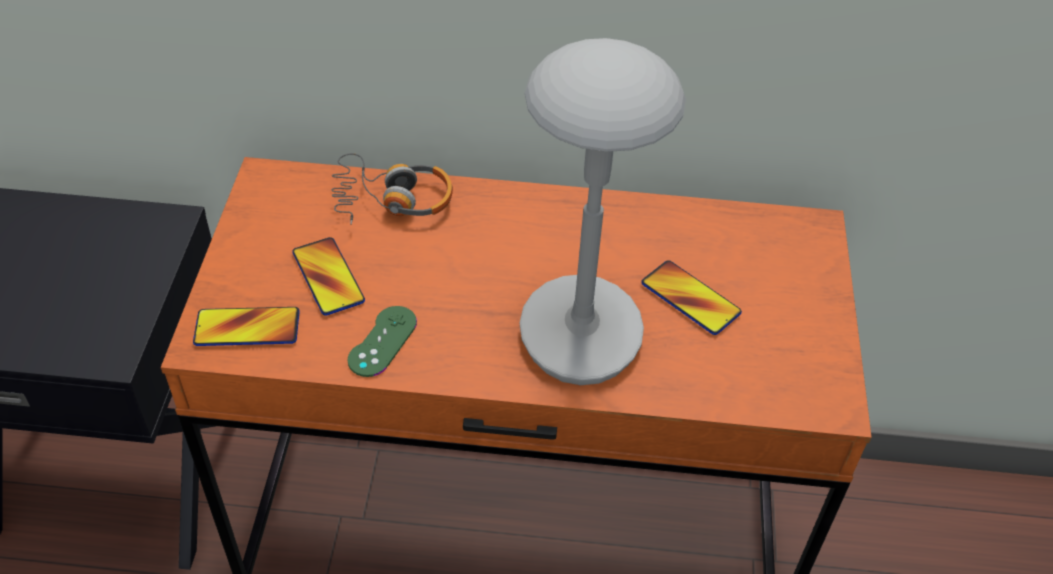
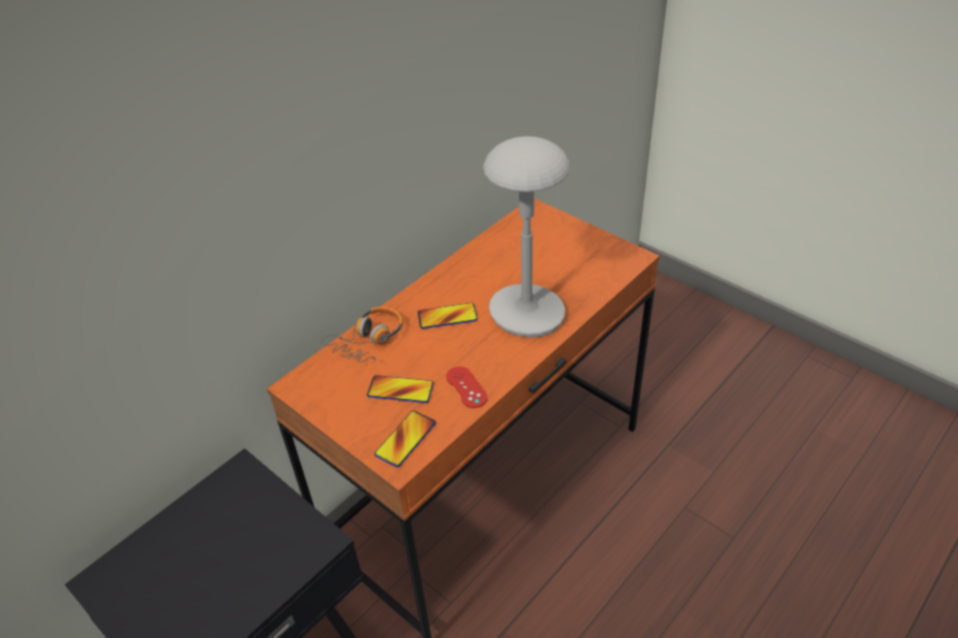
camera: 50 degrees left, 5 degrees down
(382, 341) = (466, 387): green game controller -> red game controller
(690, 299) = (539, 268): phone -> phone (447, 317)

